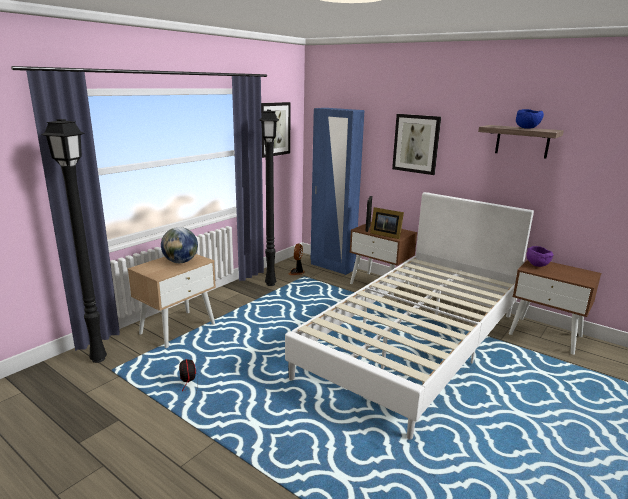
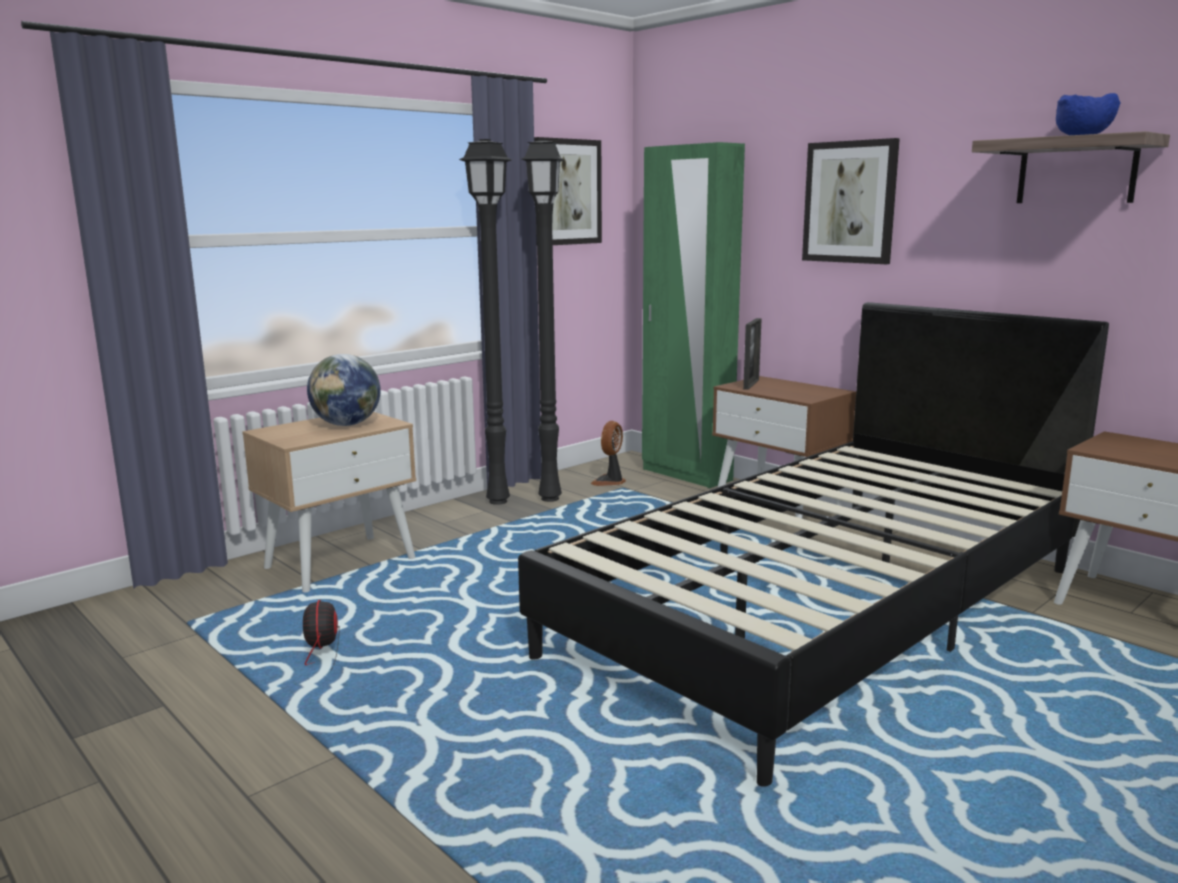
camera: 10 degrees right, 5 degrees down
(100, 359) = (175, 604): black floor lamp -> black floor lamp (500, 501)
(332, 267) = (686, 475): blue wardrobe -> green wardrobe
(385, 235) = (784, 394): picture frame -> none
(414, 343) = (826, 609): white bed -> black bed
(536, 265) = (1116, 444): purple bowl -> none

